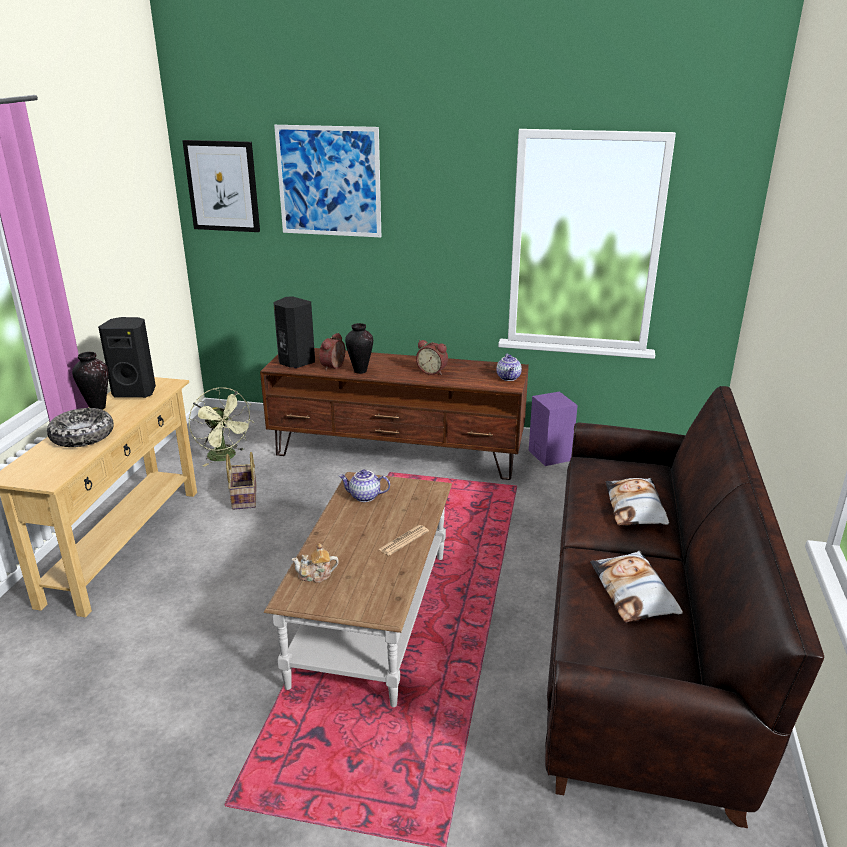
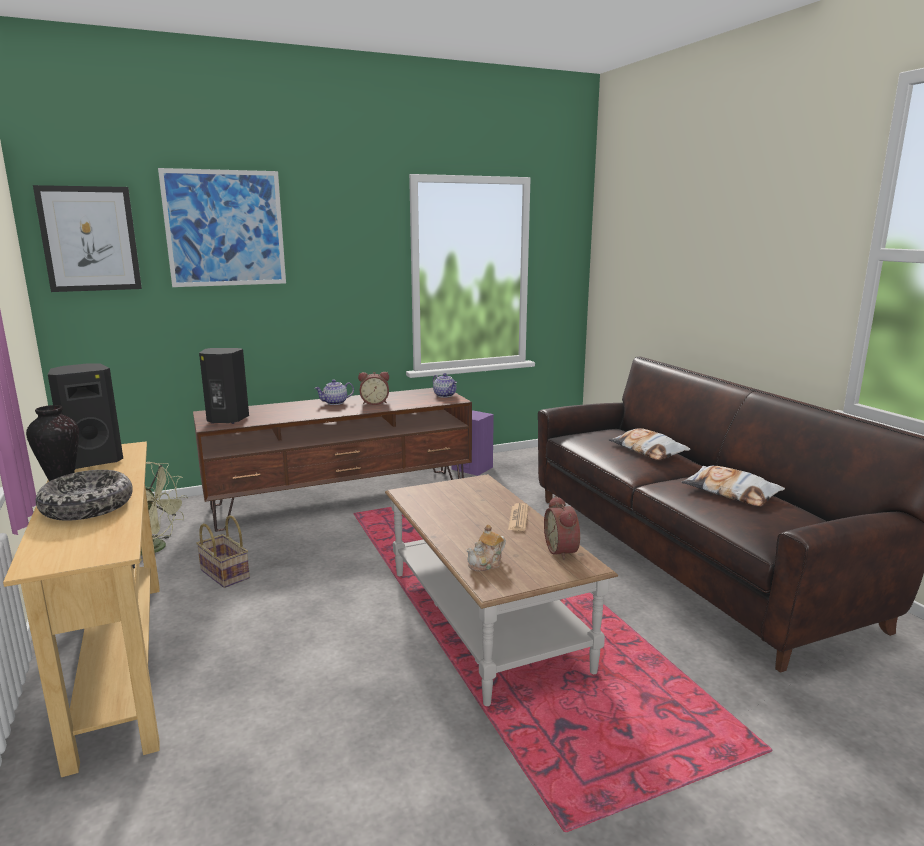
camera: 35 degrees left, 10 degrees down
(334, 367) = (275, 415): alarm clock -> alarm clock (563, 551)
(360, 371) = (305, 414): vase -> none
(364, 497) = (434, 501): teapot -> teapot (335, 403)

